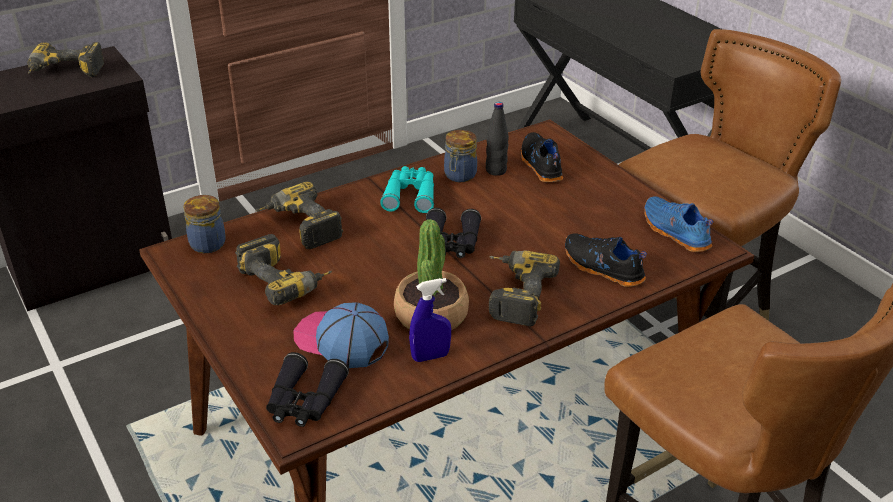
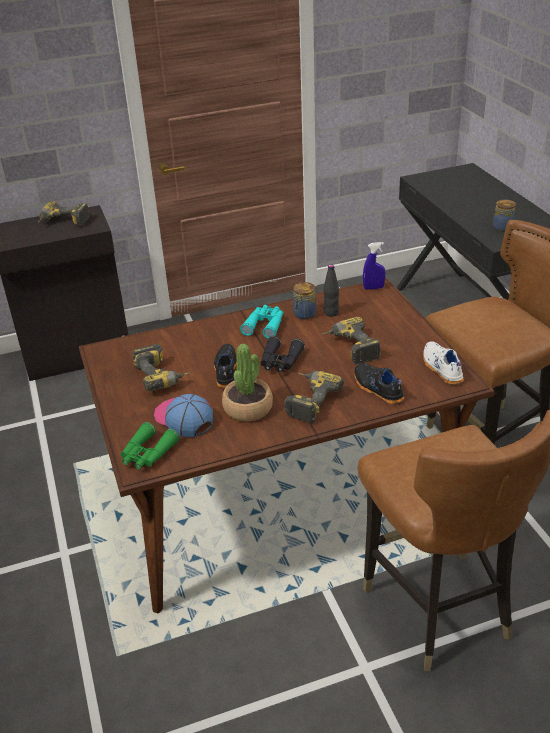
camera: 15 degrees right, 0 degrees up
(207, 243) = (121, 346): jar -> jar (502, 227)
(298, 227) = (182, 341): power drill -> power drill (349, 348)
(304, 401) = (147, 454): black binoculars -> green binoculars
(430, 356) = (237, 435): blue spray bottle -> blue spray bottle (373, 288)
(540, 165) = (364, 311): black shoe -> black shoe (225, 371)
(674, 232) = (441, 369): blue shoe -> white shoe

